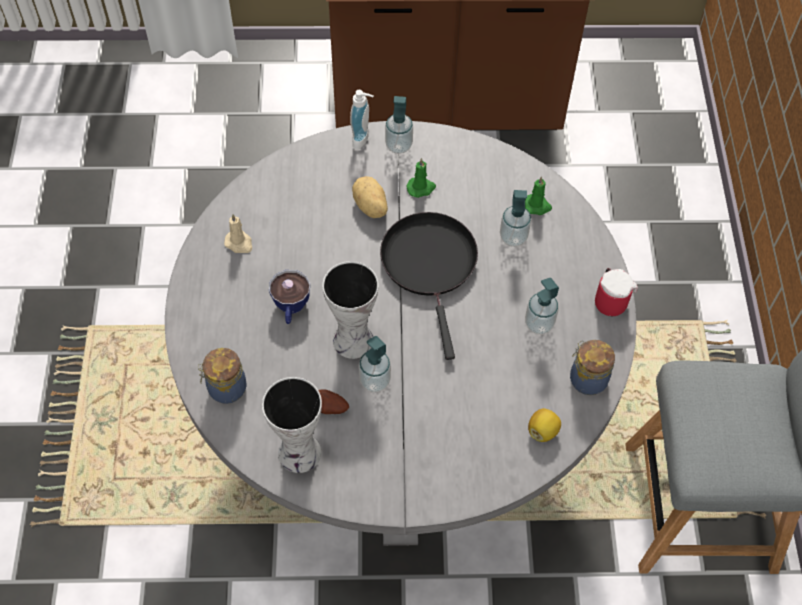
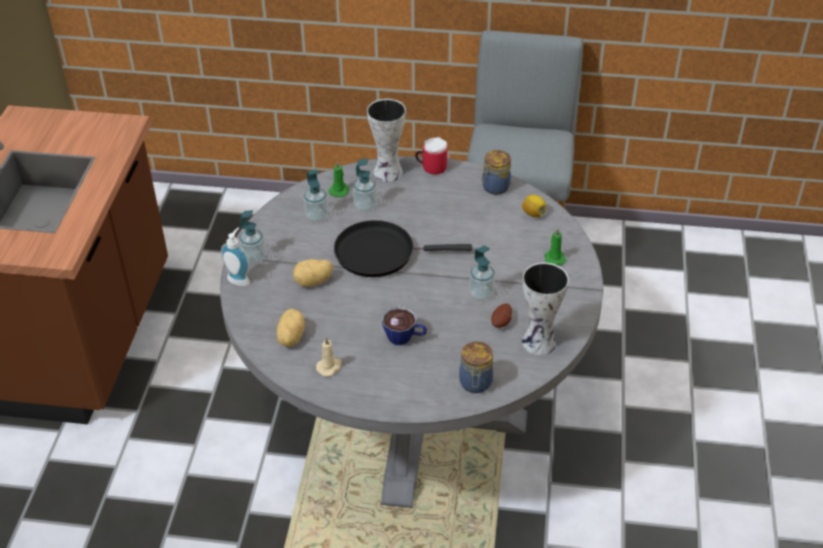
camera: 80 degrees left, 15 degrees down
(279, 200) = (290, 337): none -> potato
(351, 339) = (441, 304): vase -> vase (387, 173)
(421, 188) = (303, 250): green candle -> green candle (554, 258)
(539, 324) = (445, 203): soap dispenser -> soap dispenser (317, 216)

